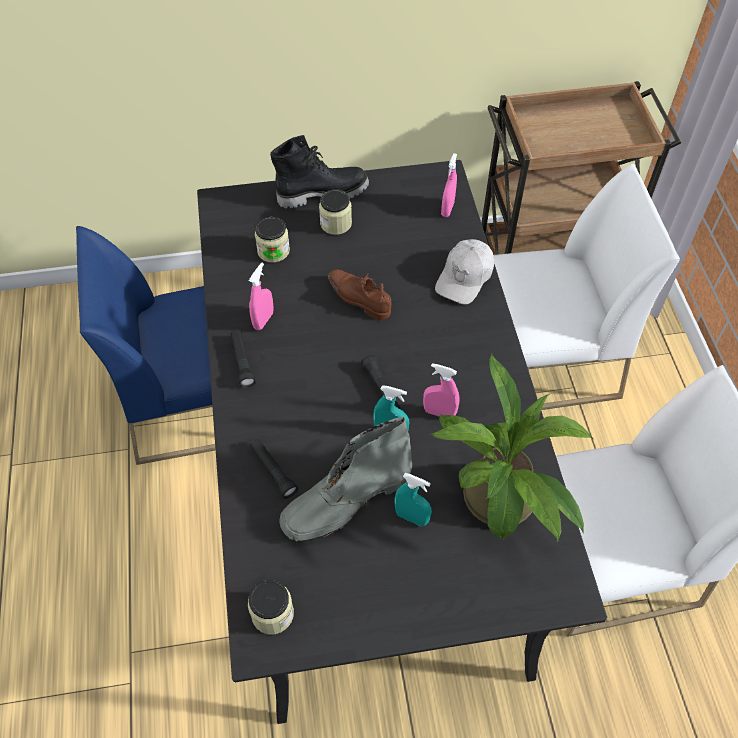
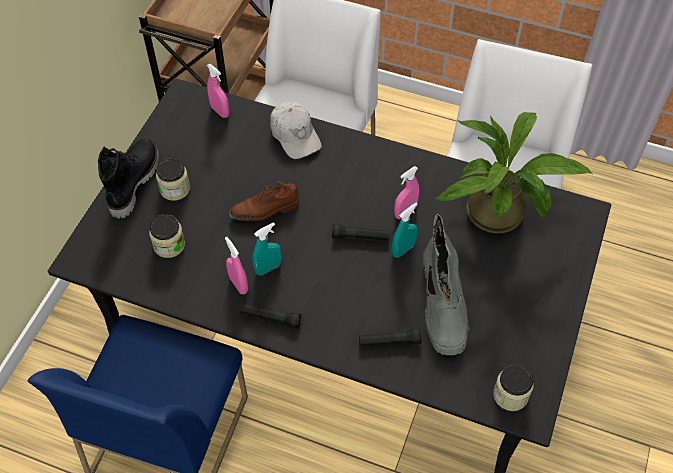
camera: 60 degrees left, 0 degrees up
(411, 517) = (481, 271): turquoise spray bottle -> turquoise spray bottle (268, 268)

